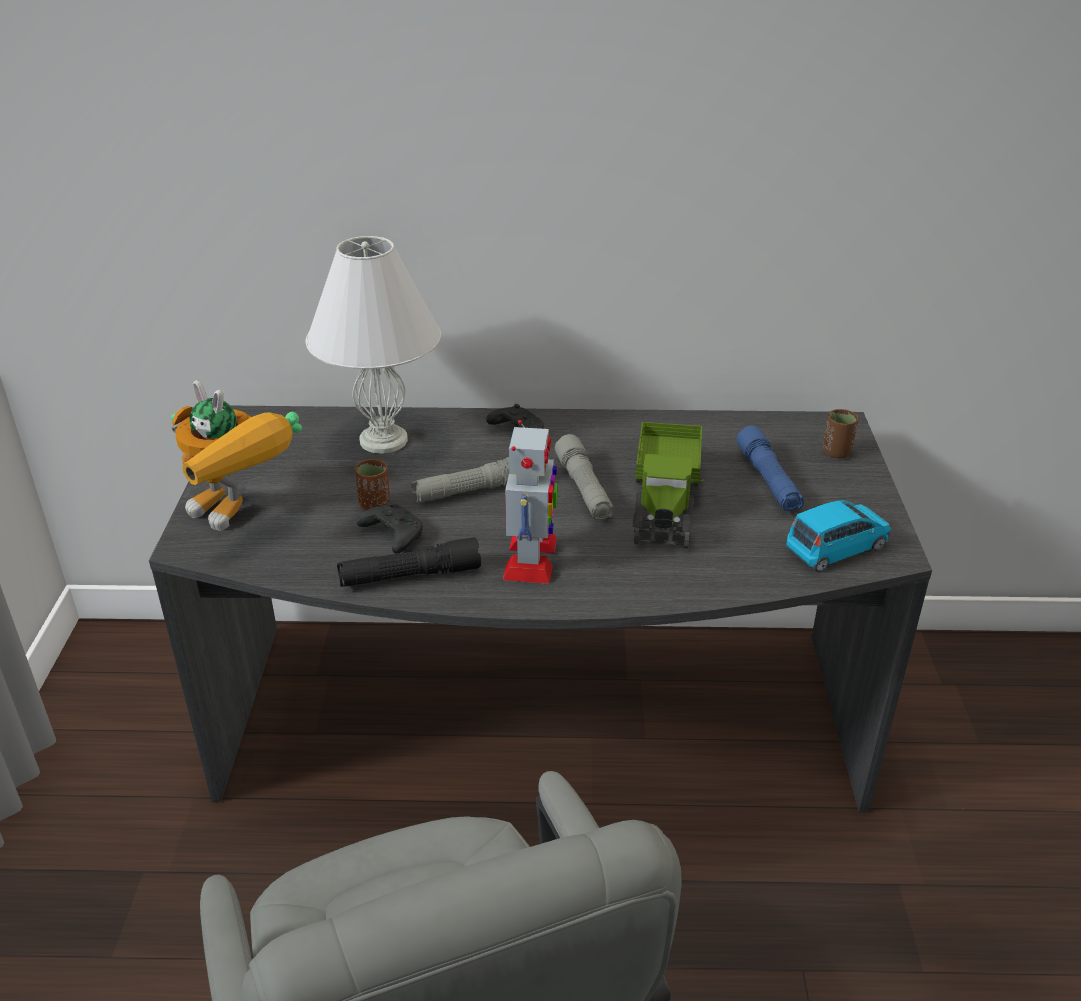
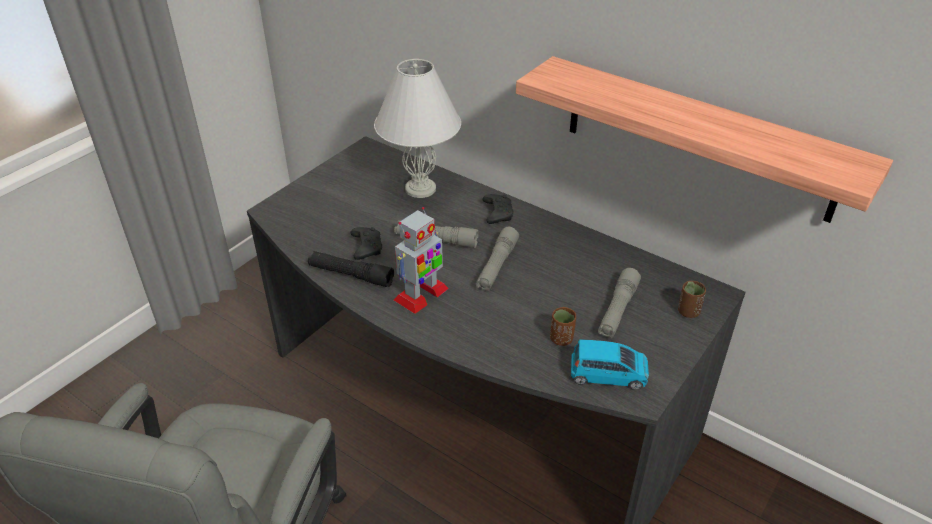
camera: 35 degrees right, 5 degrees up
(241, 516) = (308, 205): toy robot -> none
(374, 505) = (376, 226): brown cup -> brown cup (561, 339)
(666, 503) = (535, 296): toy truck -> none
(768, 480) = (617, 310): blue flashlight -> grey flashlight
(777, 234) = (697, 138): none -> shelf

